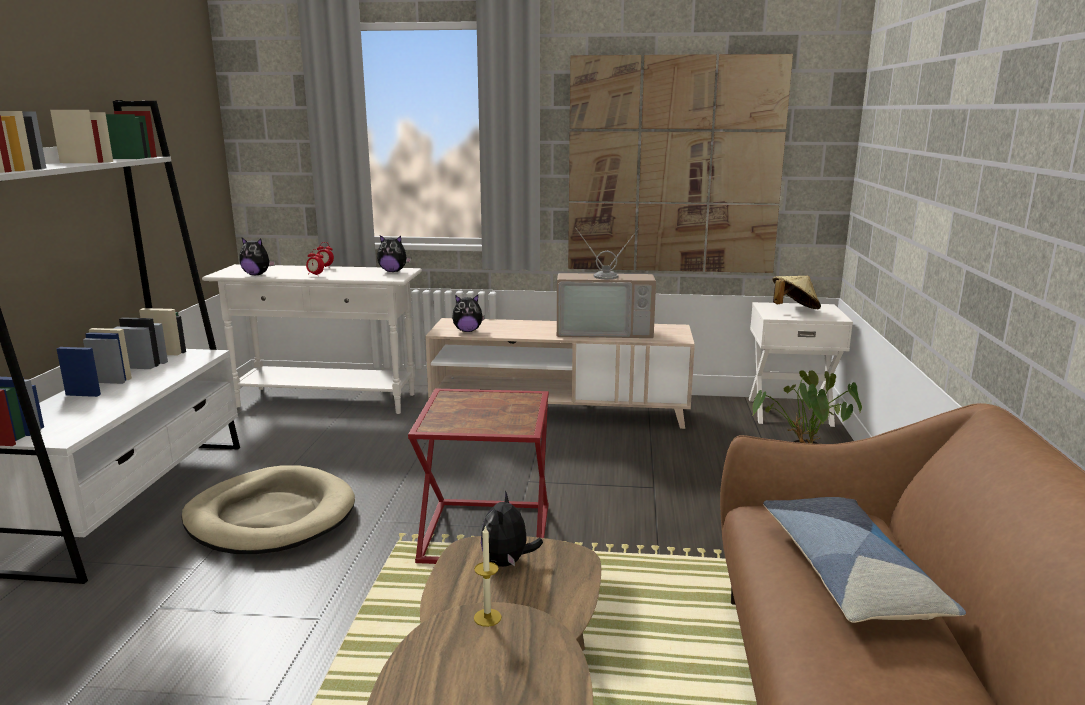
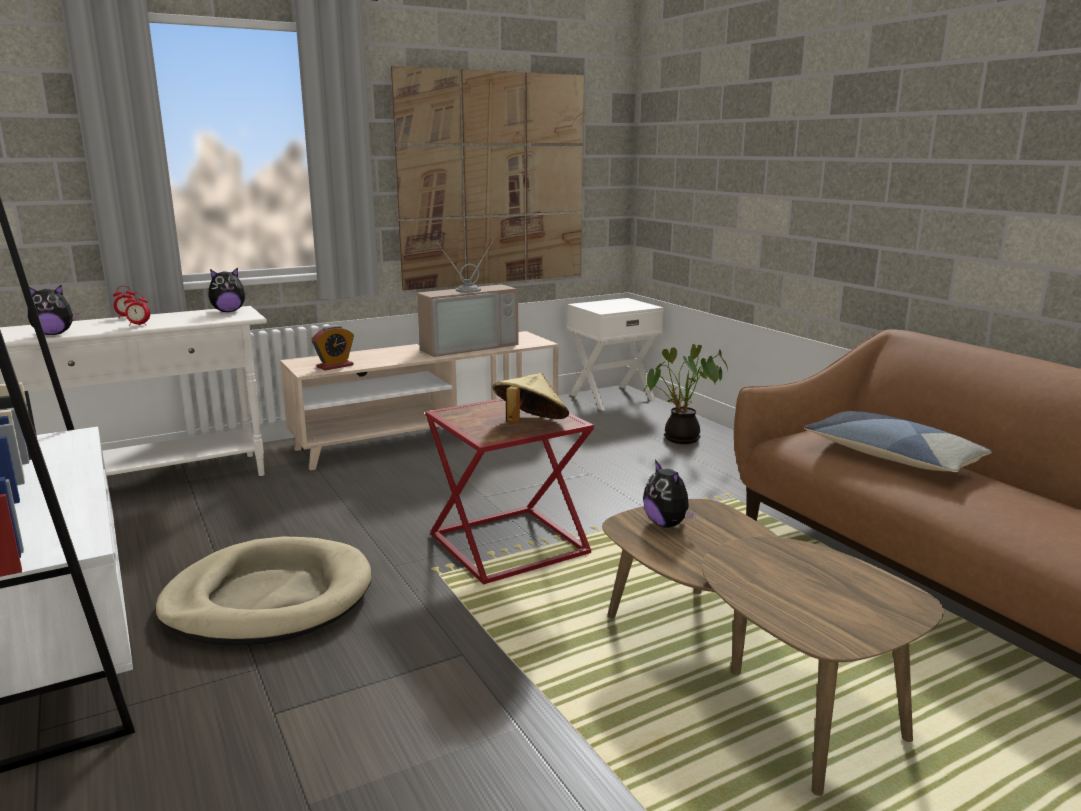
camera: 35 degrees left, 0 degrees up
(468, 331) = (335, 366): plush toy -> alarm clock
(487, 617) = (739, 552): candle -> none
(794, 310) = (609, 305): beige hat -> beige hat (529, 425)

